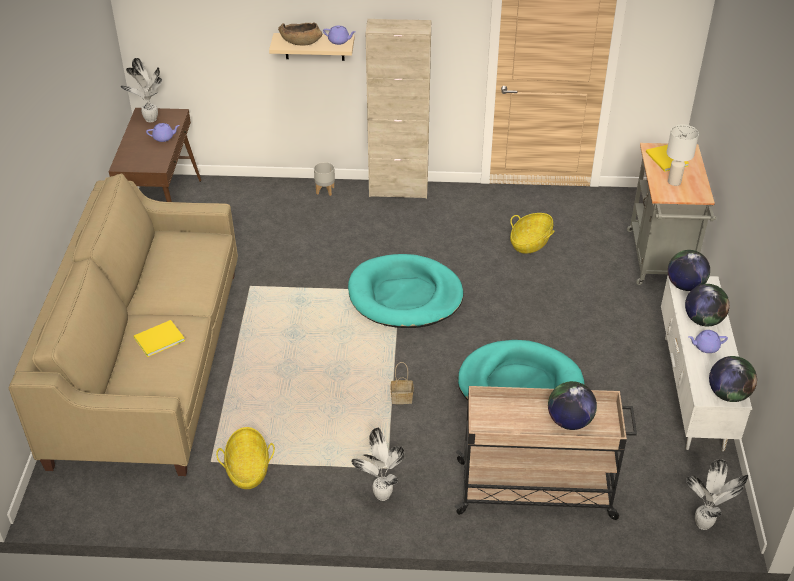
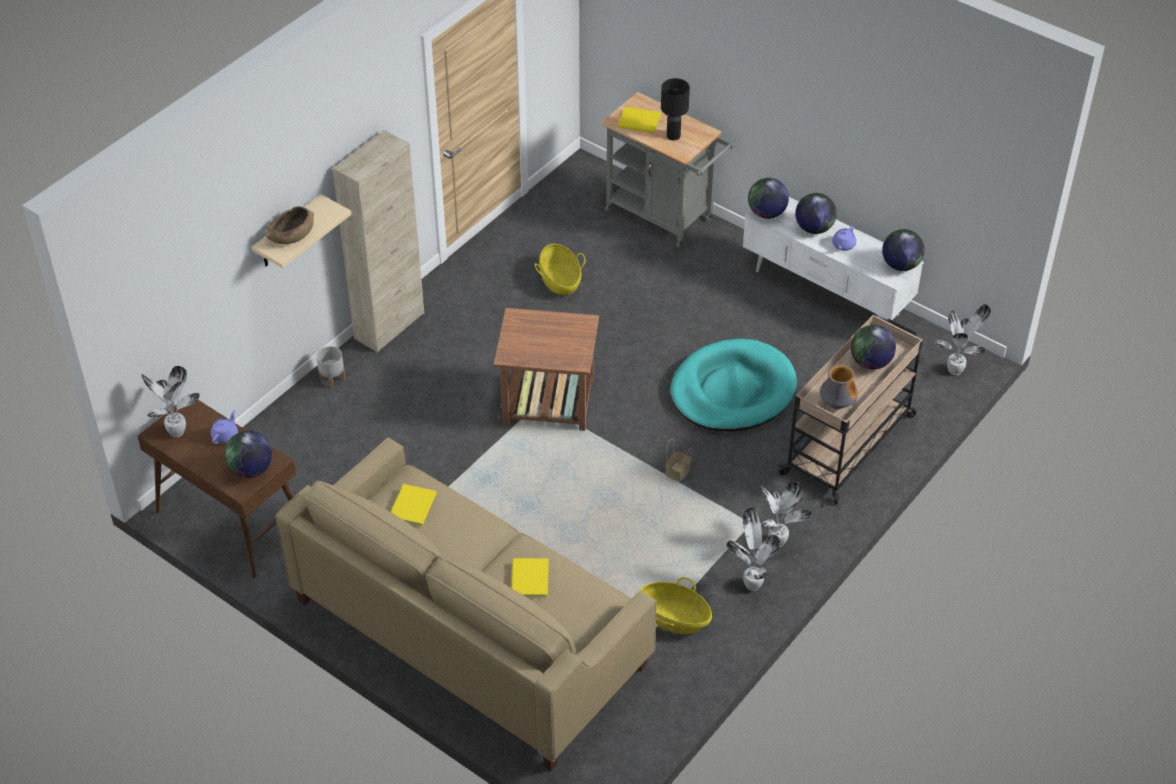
camera: 55 degrees left, 5 degrees up
(142, 160) = (250, 469): none -> globe
(186, 251) = (414, 505): none -> yellow book
(322, 501) = (752, 584): none -> potted plant
(339, 41) = (322, 209): purple teapot -> none
(405, 295) = (549, 402): turquoise dog bed -> brown side table
(495, 422) = (837, 404): none -> vase
(674, 182) = (674, 136): white table lamp -> black table lamp

